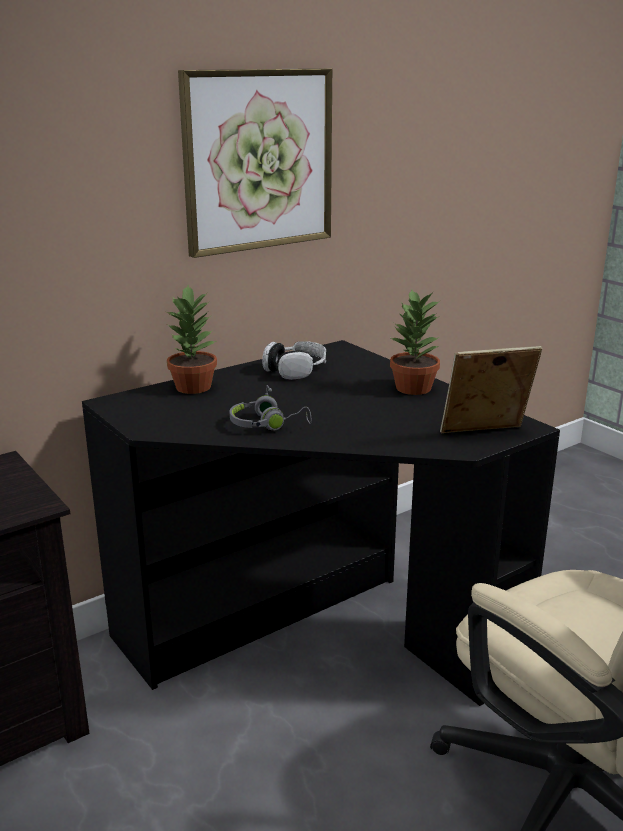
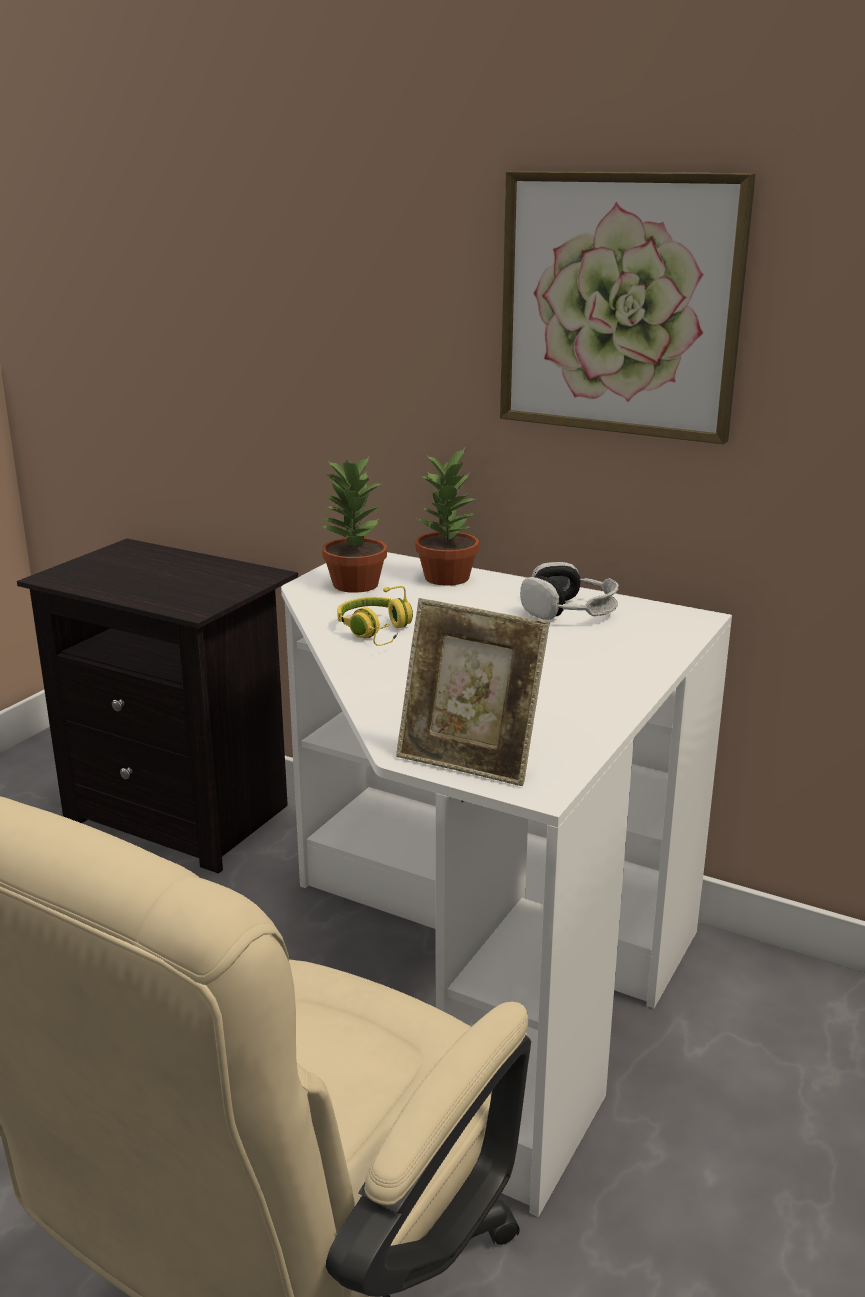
camera: 65 degrees right, 0 degrees up
(268, 424) = (377, 632): grey headphones -> yellow headphones
(314, 635) = (474, 970): black desk -> white desk
(413, 388) = (594, 688): potted plant -> potted plant (354, 584)
(485, 436) = (469, 760): picture frame -> picture frame turned 150 degrees clockwise

